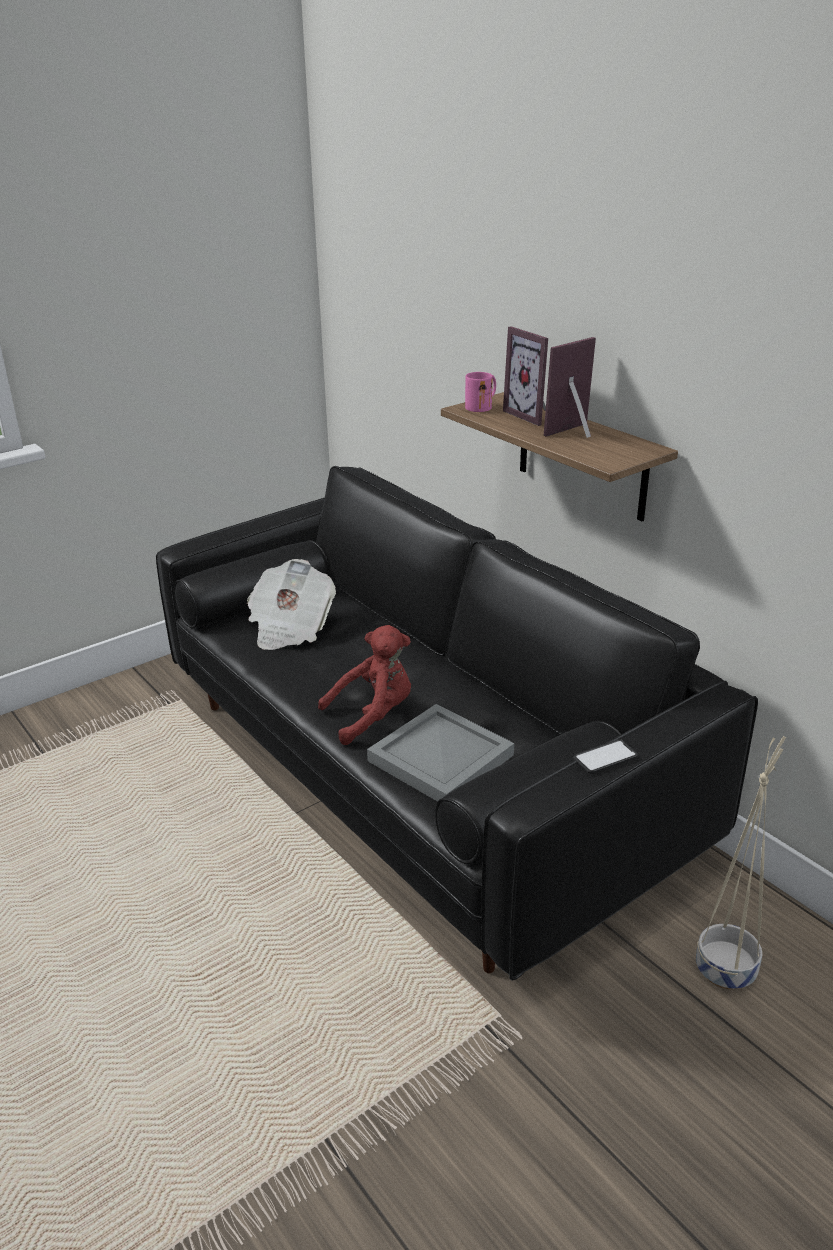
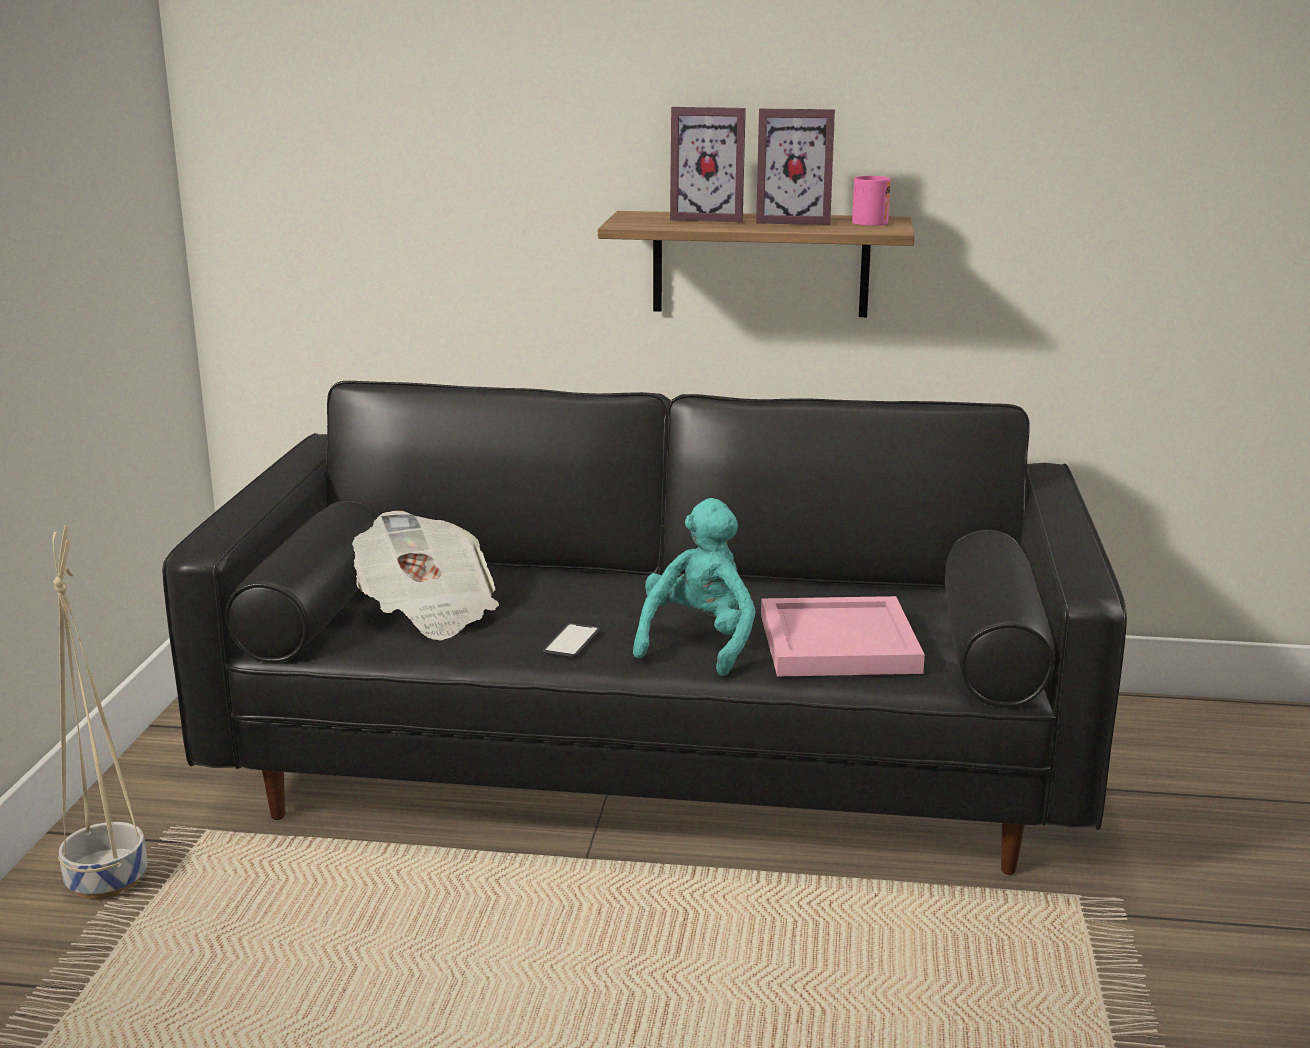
camera: 45 degrees left, 10 degrees down
(373, 716) = (699, 642): red plush toy -> turquoise plush toy
(443, 758) = (840, 642): grey tray -> pink tray
(482, 406) = (636, 220): pink mug -> pink mug (868, 221)
(576, 433) = (793, 221): picture frame -> picture frame turned 90 degrees counterclockwise
(605, 757) = (1066, 534): phone -> phone (571, 642)
(726, 968) = (1160, 762): beige planter -> beige planter (107, 878)

